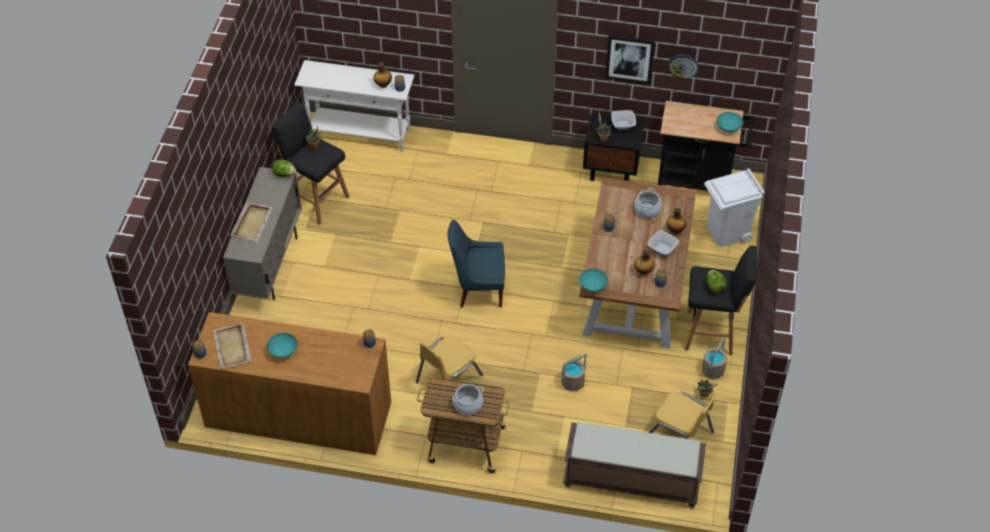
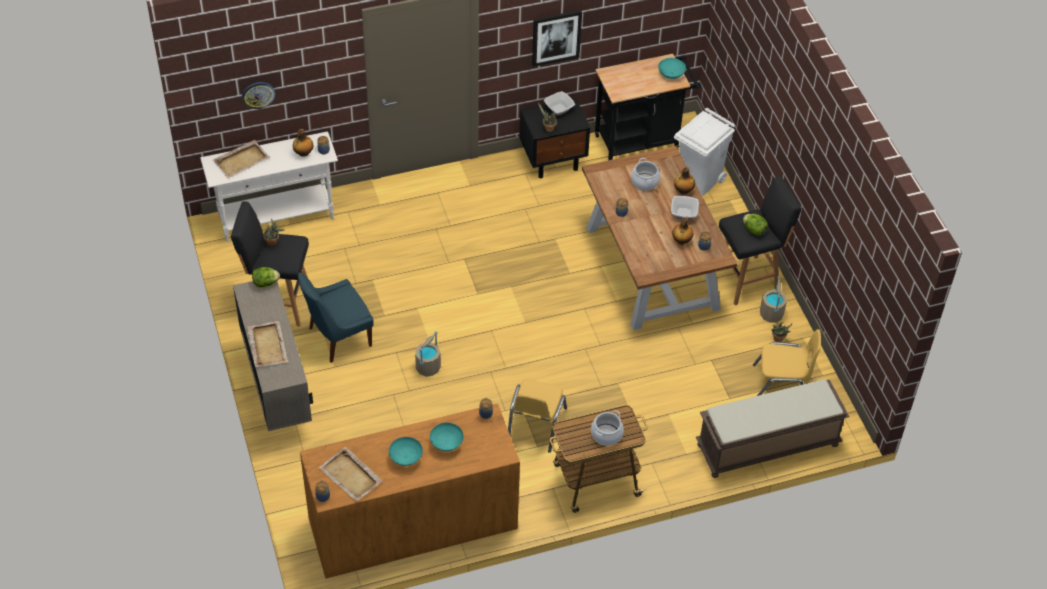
camera: 30 degrees left, 0 degrees up
(333, 73) = (242, 160): none -> beige tray
(478, 289) = (504, 327): blue chair -> blue chair (337, 338)
(572, 382) = (654, 378): beige bucket -> beige bucket (428, 367)
(592, 286) = (645, 274): turquoise bowl -> turquoise bowl (446, 444)
(683, 65) = (610, 27): wall clock -> wall clock (258, 94)

